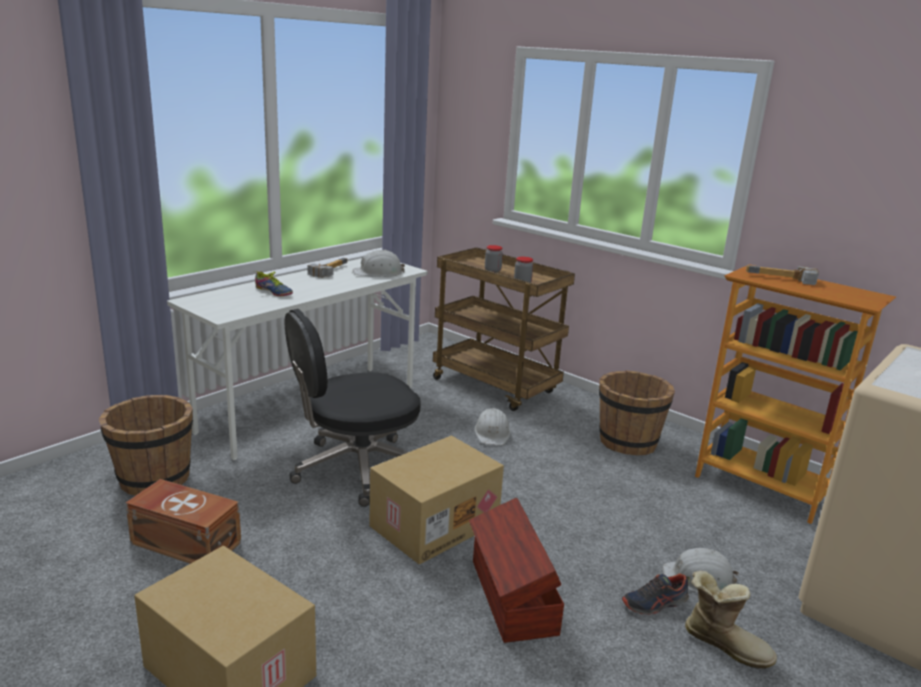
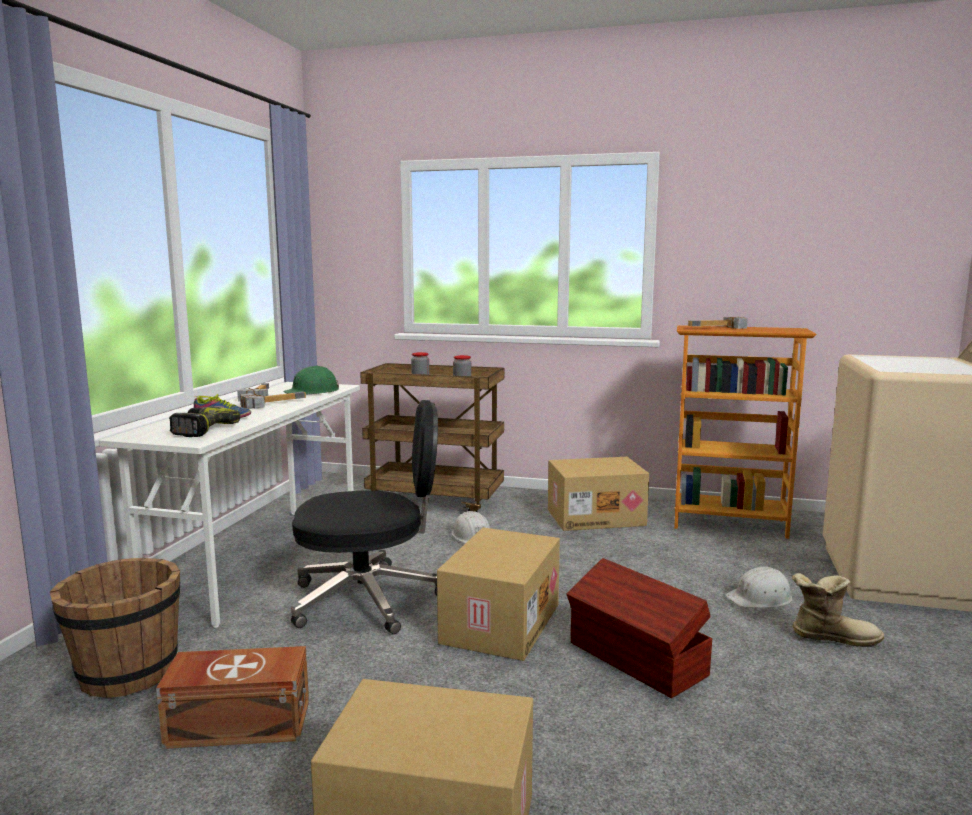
camera: 25 degrees left, 10 degrees down
(241, 303) = (200, 429): none -> power drill
(327, 282) = (271, 403): none -> hammer
(356, 469) = (369, 599): black office chair -> black office chair turned 135 degrees counterclockwise
(378, 272) = (313, 391): white hard hat -> green hard hat
(627, 442) = (596, 517): brown bucket -> cardboard box
(654, 603) = (751, 626): shoe -> none

